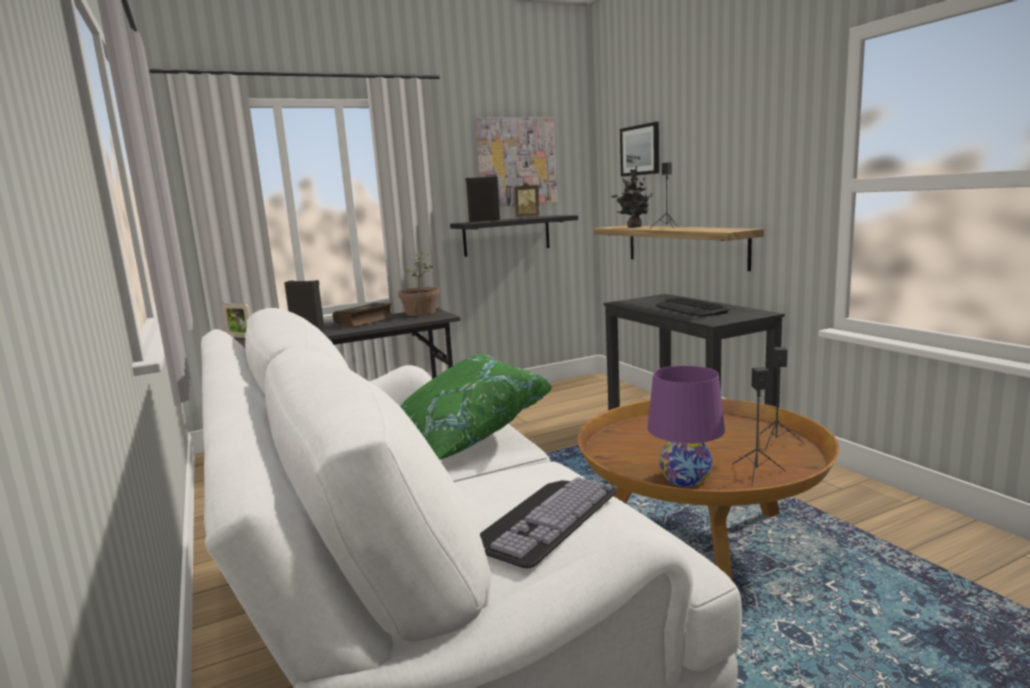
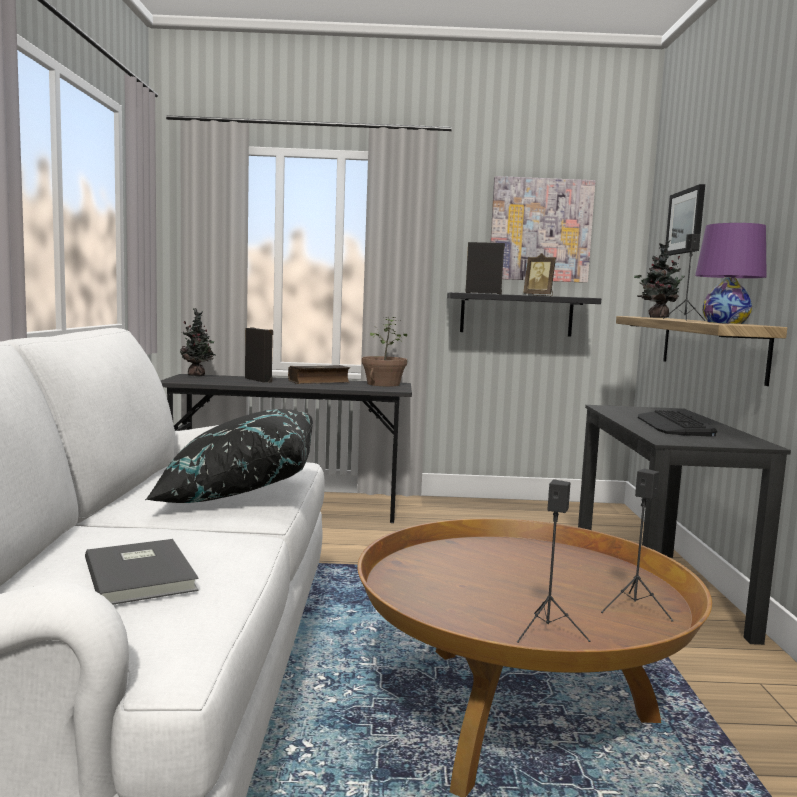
camera: 25 degrees right, 5 degrees down
(240, 337) = (198, 376): picture frame -> potted plant
(466, 434) = (238, 491): green pillow -> black pillow
(546, 517) = (143, 574): keyboard -> grey book
(685, 478) = (451, 609): purple table lamp -> purple table lamp (724, 322)

